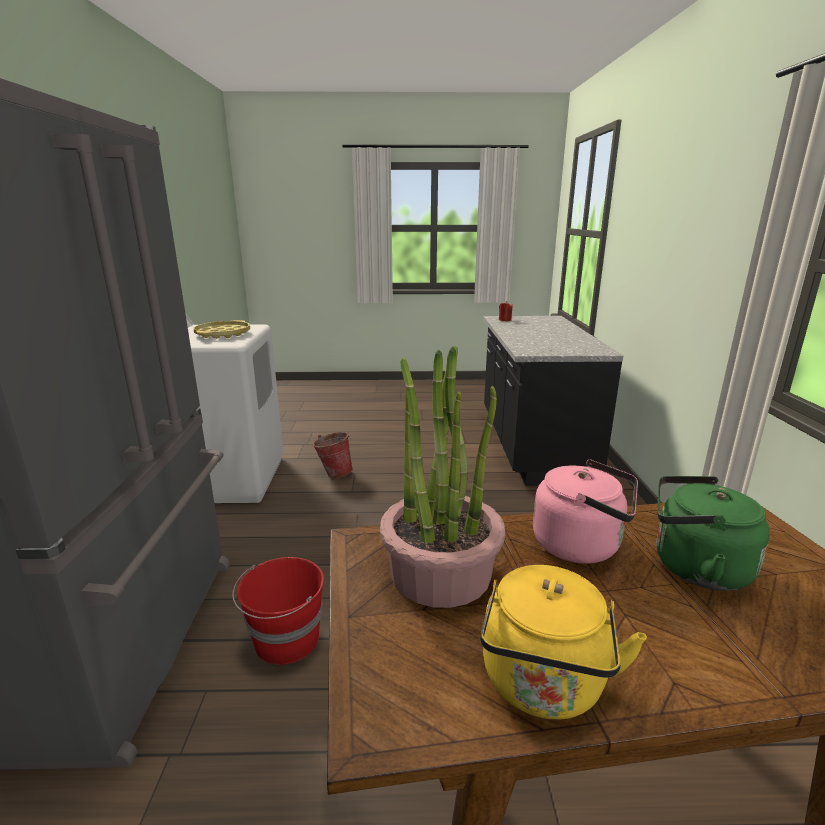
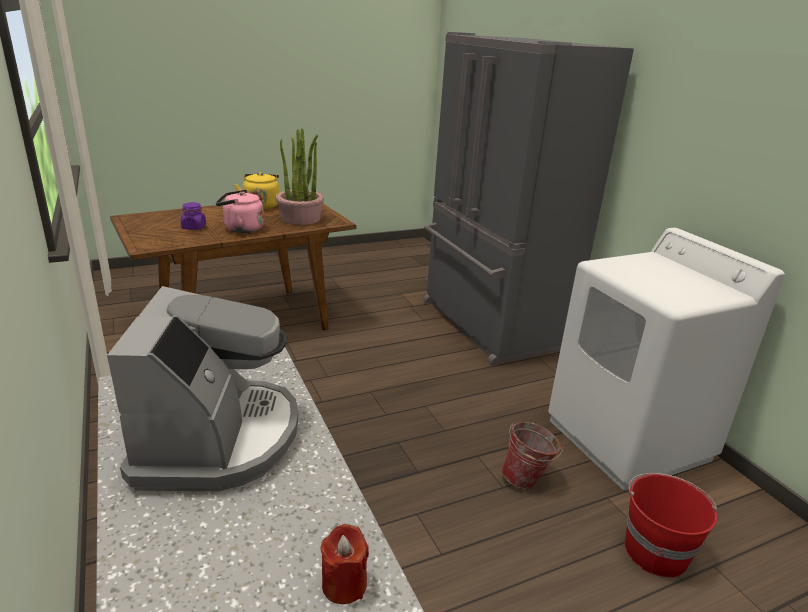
camera: 155 degrees right, 5 degrees up
(223, 334) = (653, 278): yellow tray -> none
(286, 640) = (406, 340): red bucket -> red bucket (655, 550)
(548, 337) = (218, 438): none -> coffee machine
(694, 567) = (194, 227): green kettle -> purple jar

